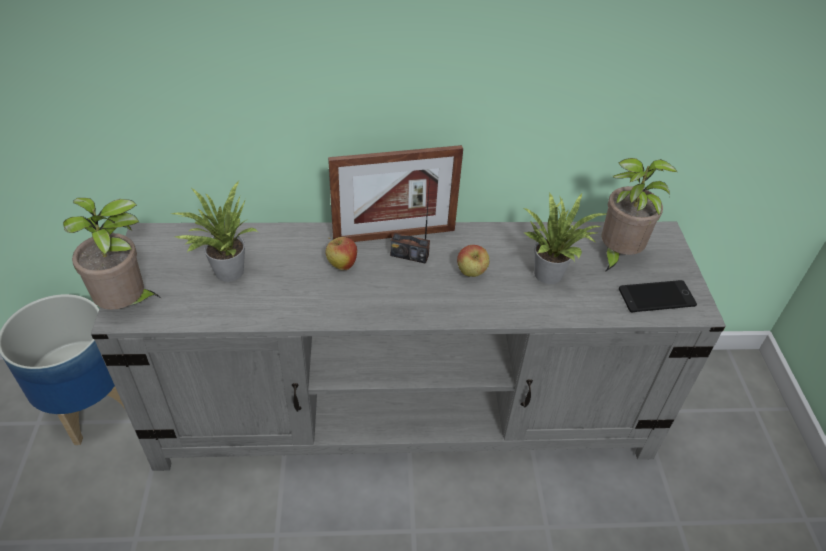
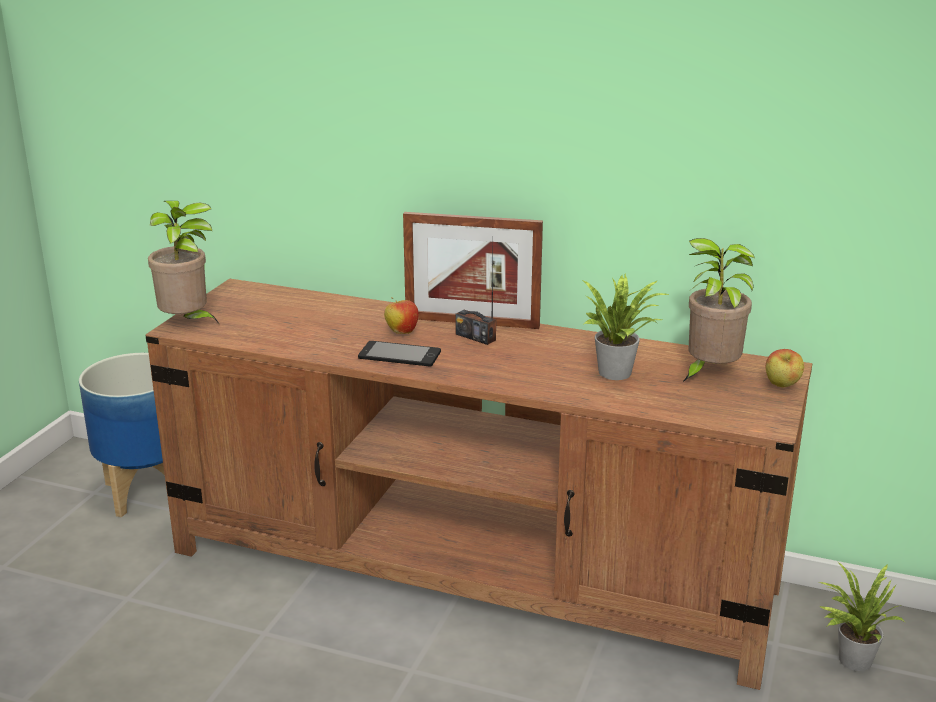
camera: 25 degrees right, 20 degrees down
(225, 270) = (289, 318): potted plant -> potted plant (850, 659)
(407, 411) = (472, 571): grey tv stand -> brown tv stand
(471, 273) = (530, 358): apple -> apple (782, 386)
(656, 297) = (728, 408): phone -> phone (399, 355)

